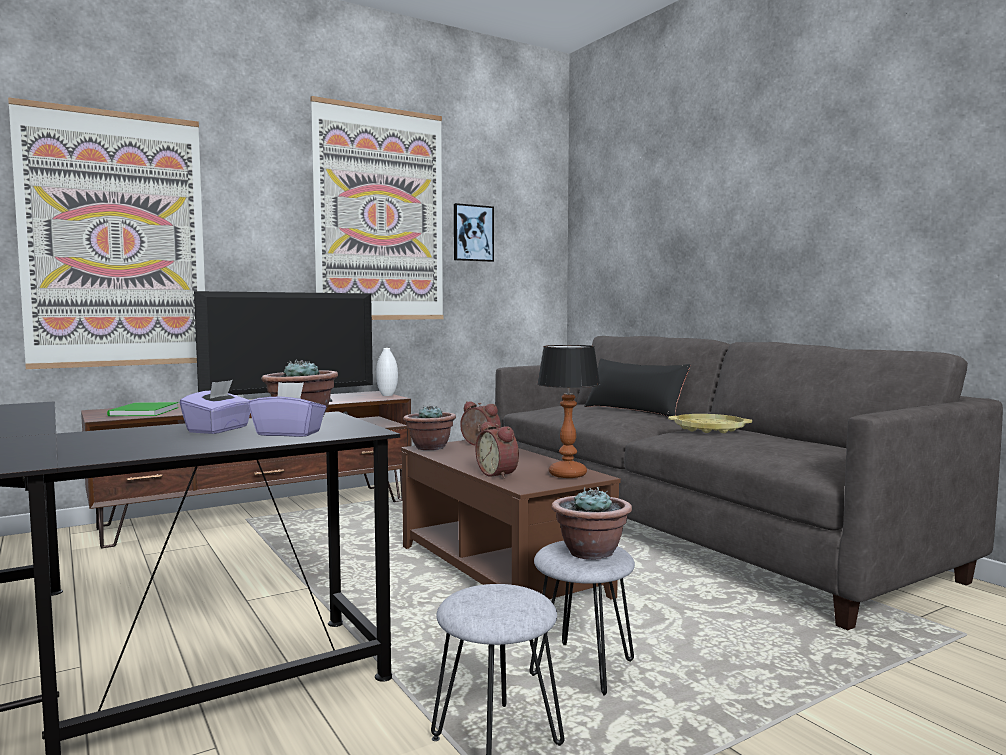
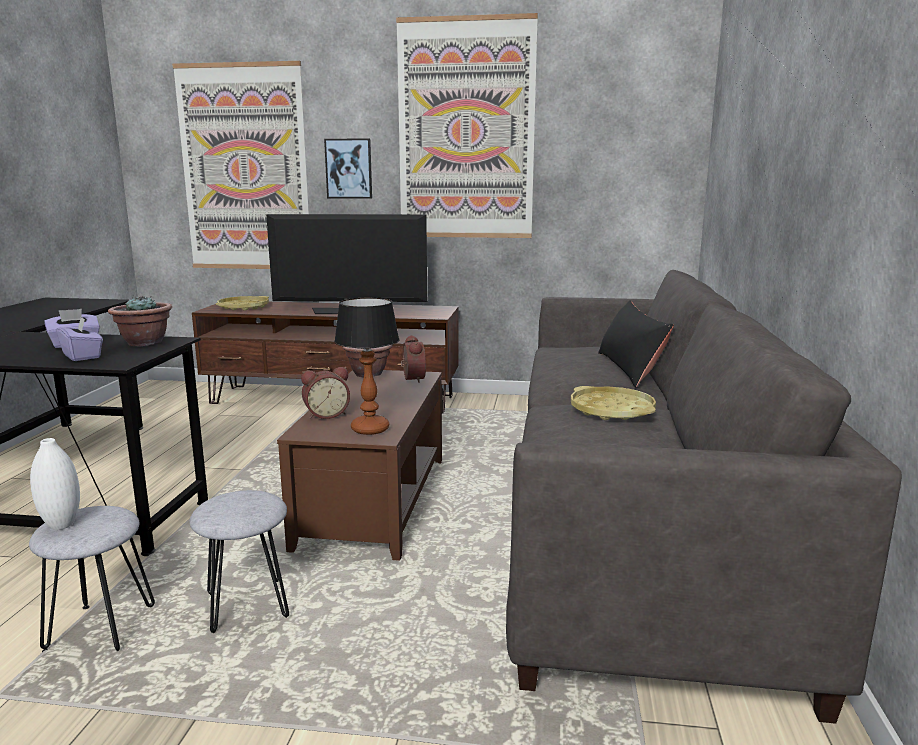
camera: 40 degrees right, 10 degrees up
(141, 412) = (243, 307): green book -> yellow tray
(387, 395) = (442, 313): white vase -> white vase (61, 525)
(473, 233) = (573, 143): picture -> picture (349, 168)
(499, 474) = (326, 414): alarm clock -> alarm clock turned 120 degrees counterclockwise
(590, 552) = (235, 508): potted plant -> none

